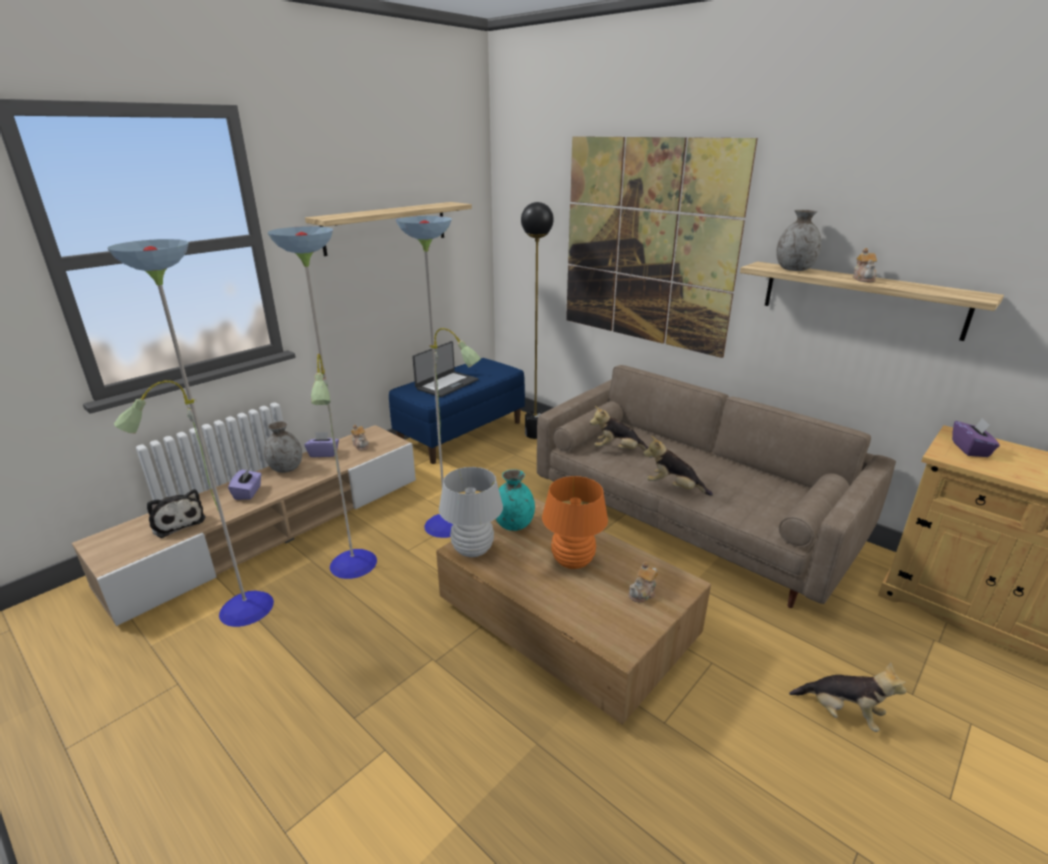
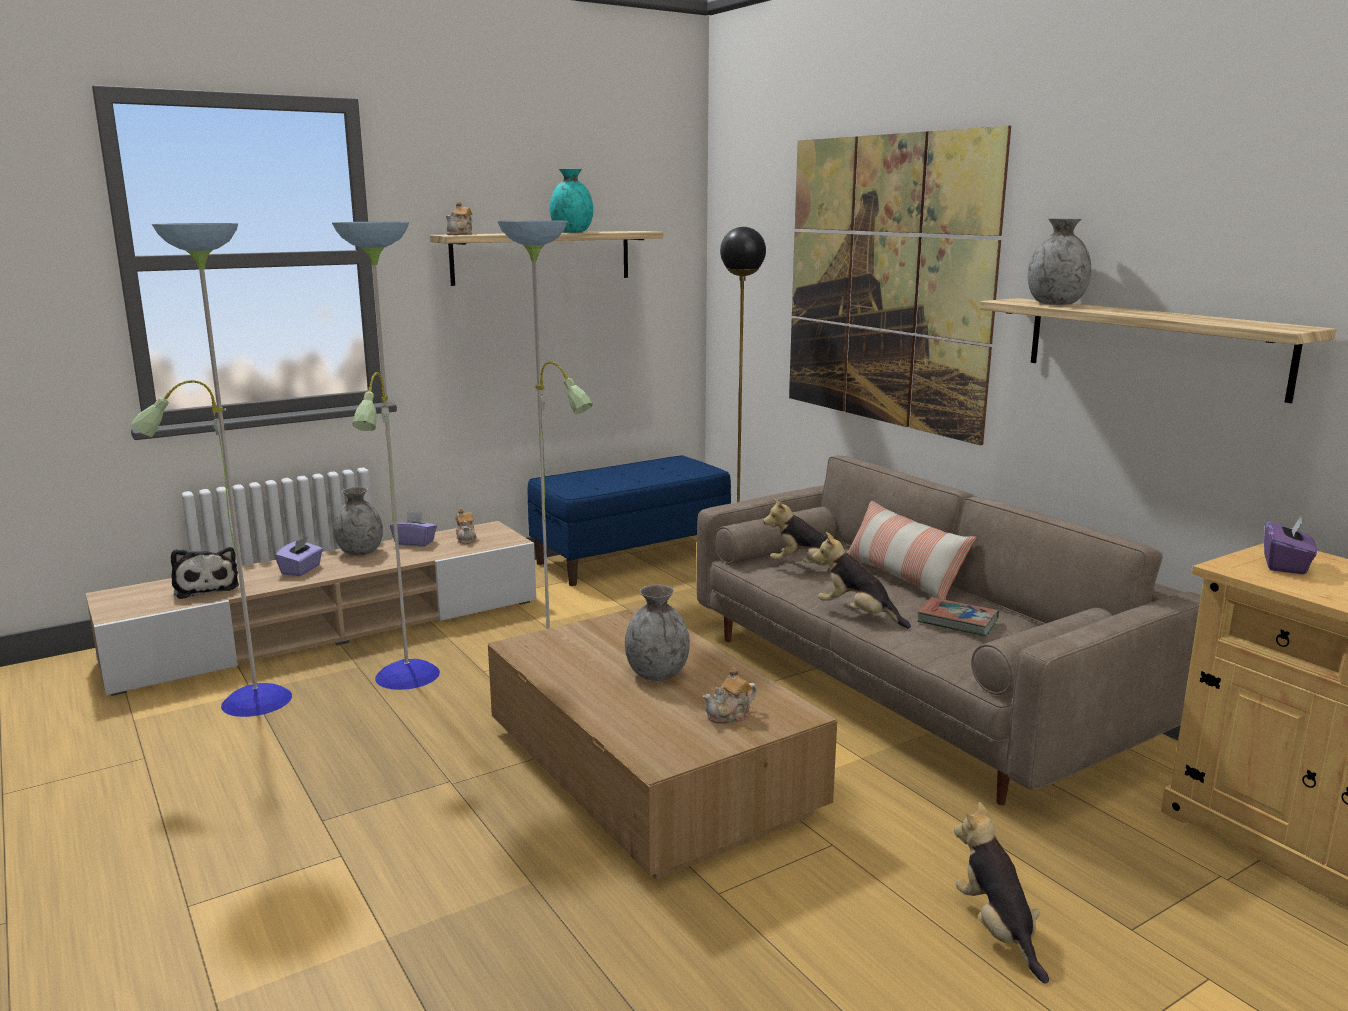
camera: 15 degrees right, 10 degrees down
(446, 384) = (609, 478): laptop -> none
(472, 550) = (533, 648): white table lamp -> none
(513, 524) = (605, 630): turquoise vase -> turquoise vase (571, 232)
(573, 561) = (658, 674): orange table lamp -> grey vase
(681, 451) = (902, 578): none -> pillow
(737, 485) = (957, 621): none -> book
(842, 713) = (997, 929): plush toy -> plush toy turned 150 degrees counterclockwise
(863, 279) = (1142, 312): teapot -> teapot (460, 234)

